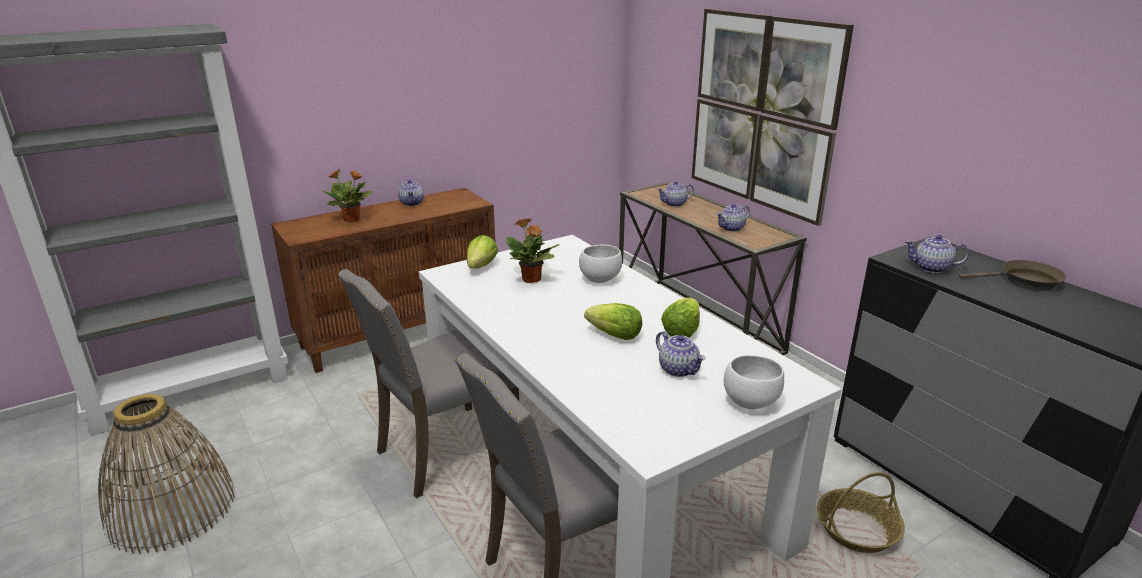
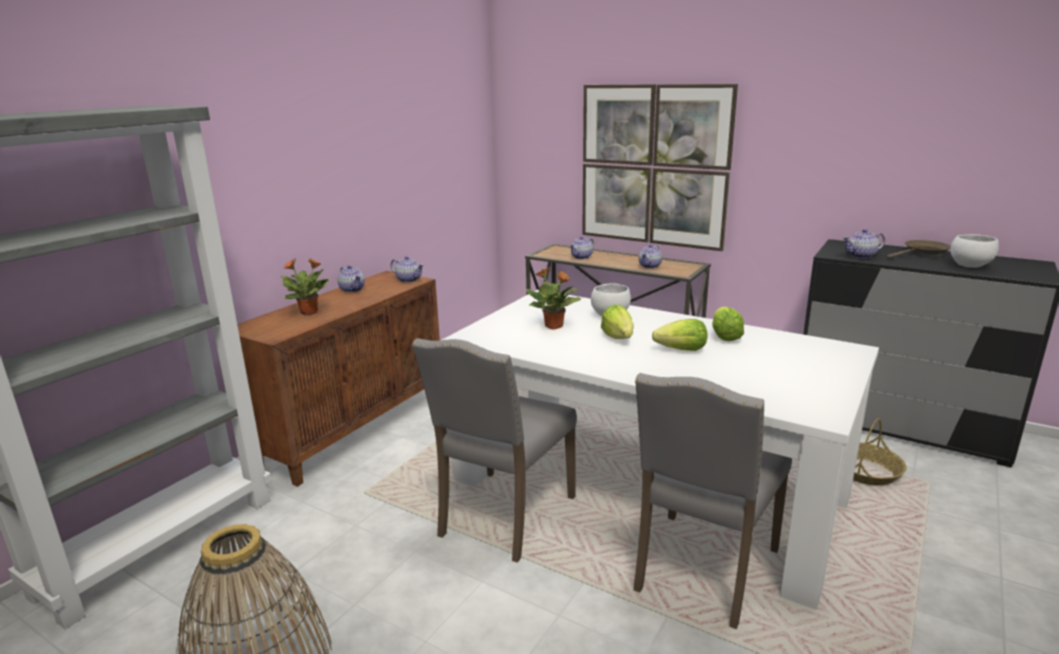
camera: 25 degrees left, 5 degrees down
(481, 266) = (495, 325): lettuce -> lettuce (618, 337)
(679, 369) = (761, 361): teapot -> teapot (409, 280)
(750, 401) = (838, 369): white bowl -> white bowl (969, 265)

